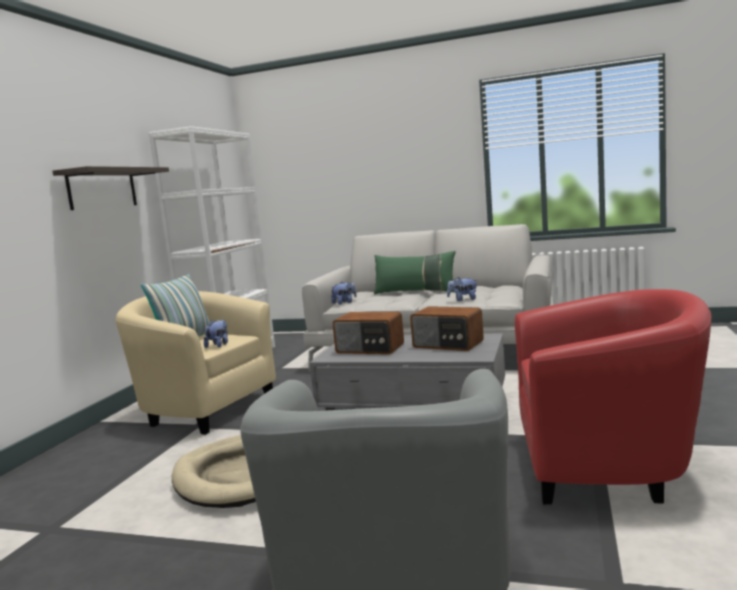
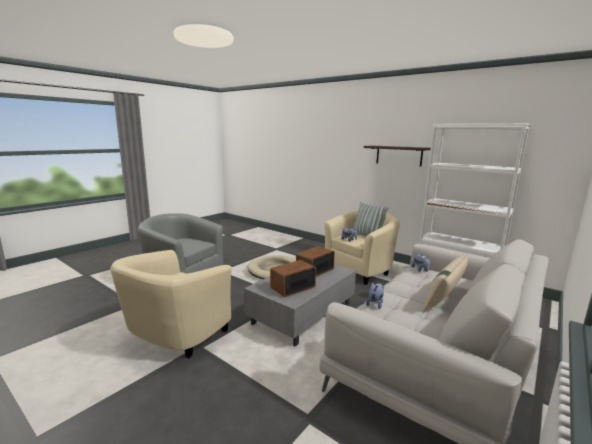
camera: 110 degrees right, 5 degrees up
(415, 292) = (444, 299): green pillow -> beige pillow
(607, 466) = (174, 336): red armchair -> beige armchair

